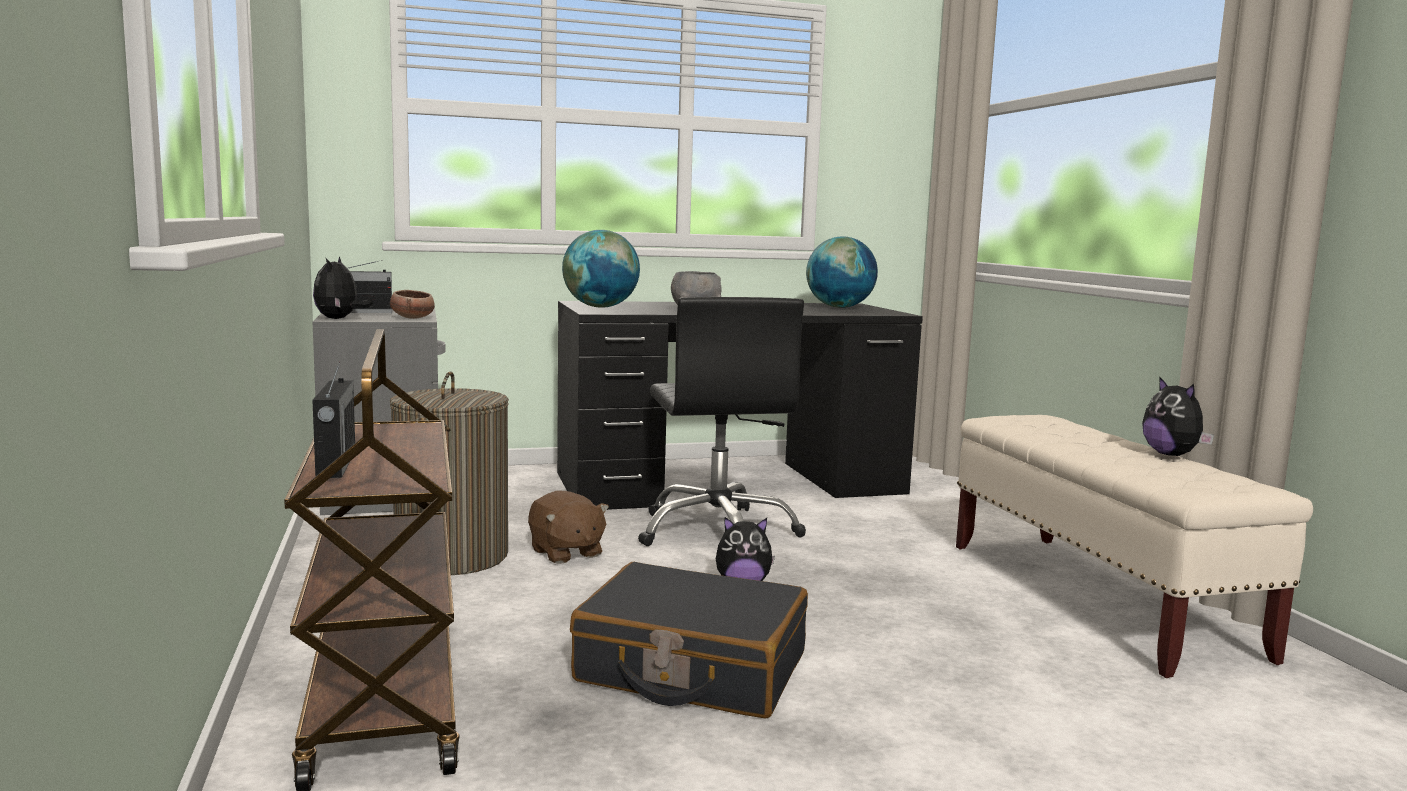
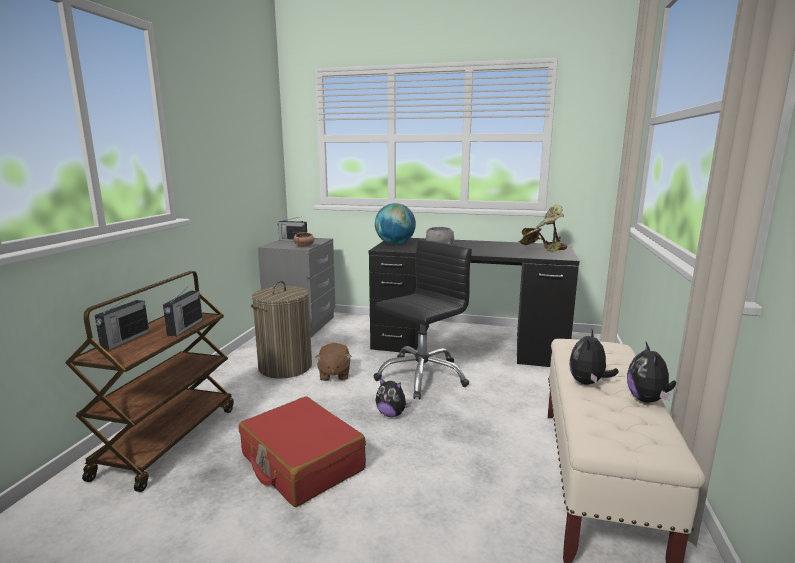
camera: 30 degrees right, 5 degrees up
(339, 319) = (272, 246): plush toy -> plush toy (588, 383)
(414, 441) = (184, 327): none -> radio
(691, 668) = (301, 462): black suitcase -> red suitcase
(718, 532) = (421, 376): black office chair -> black office chair turned 150 degrees counterclockwise
(839, 307) = (541, 249): globe -> potted plant

